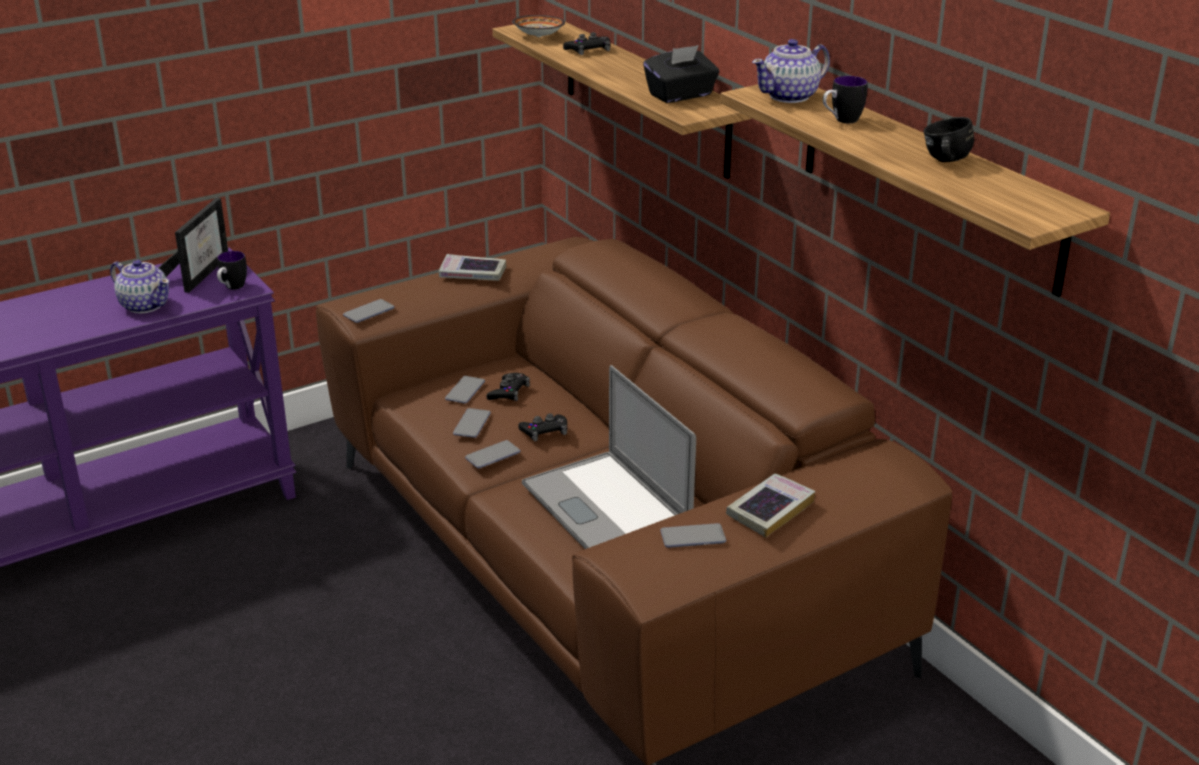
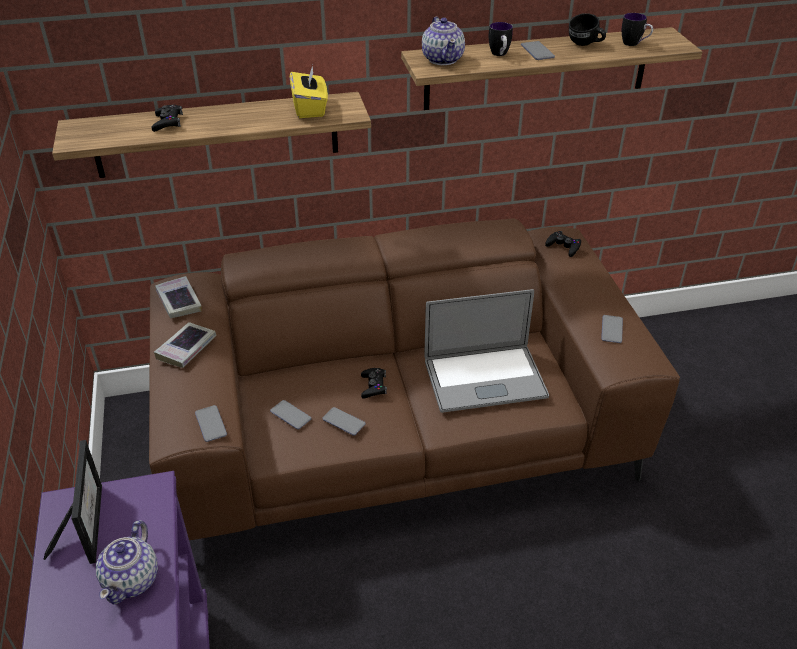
camera: 70 degrees left, 10 degrees up
(145, 305) = (132, 579): teapot -> teapot turned 135 degrees clockwise
(199, 272) = (86, 523): picture frame -> picture frame turned 45 degrees clockwise
(232, 288) = (145, 500): mug -> mug (634, 44)
(492, 455) = (391, 421): phone -> phone (537, 51)
(509, 392) = (308, 391): black game controller -> black game controller (563, 246)
(538, 36) = (103, 136): bowl -> none
(681, 95) = (310, 108): black tissue box -> yellow tissue box
(770, 510) = (591, 293): book -> book (179, 301)

